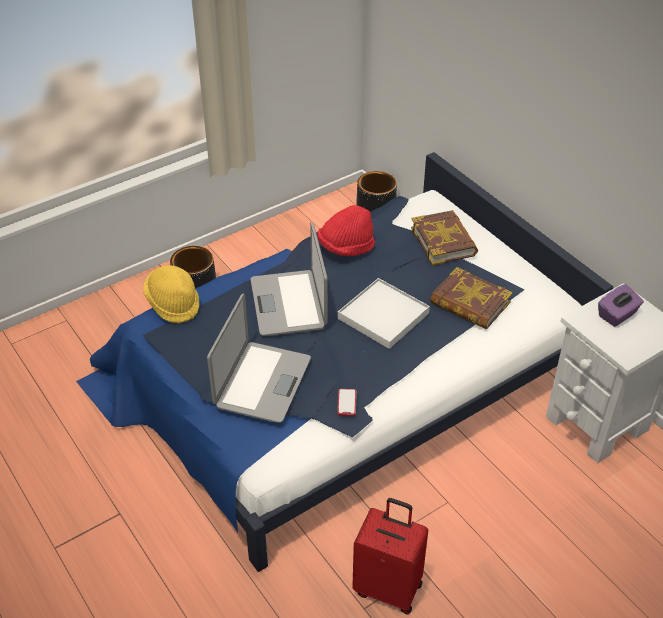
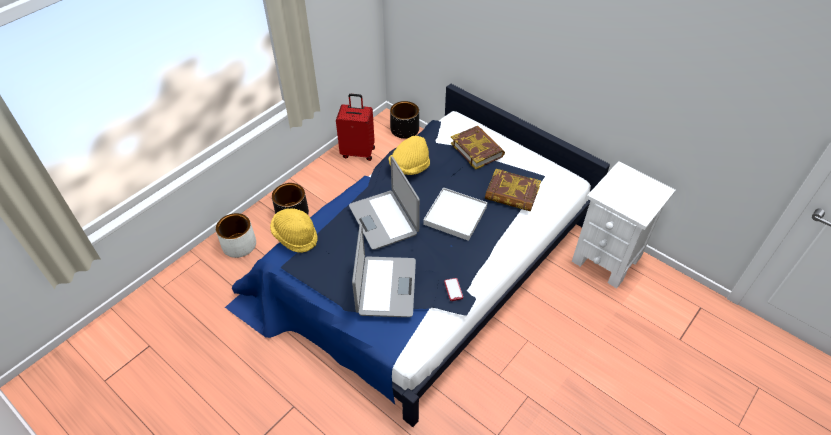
camera: 15 degrees left, 5 degrees up
(118, 312) = (239, 245): none -> white planter
(346, 247) = (409, 167): red hat -> yellow hat
(389, 587) = (509, 415): red suitcase -> red suitcase (358, 152)
(617, 315) = (624, 186): purple tissue box -> none

